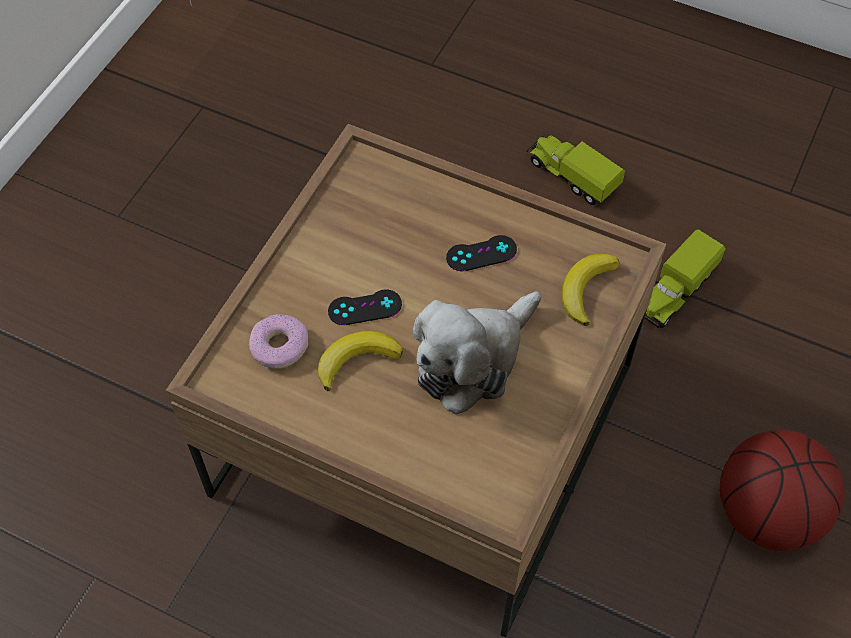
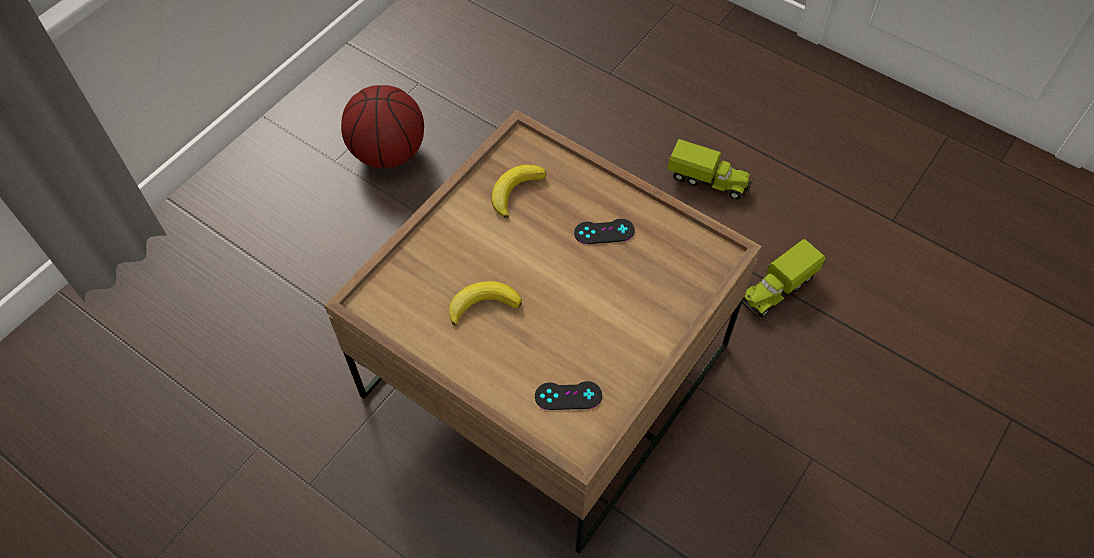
camera: 10 degrees right, 0 degrees up
(279, 346) = (422, 283): donut -> none
(365, 308) = (499, 262): black game controller -> black game controller (568, 396)
(473, 360) = (579, 318): plush toy -> none
(571, 176) = (708, 180): toy truck -> toy truck turned 150 degrees clockwise
(585, 289) = (685, 274): banana -> banana (515, 191)
(768, 513) = (821, 487): basketball -> basketball (389, 153)

